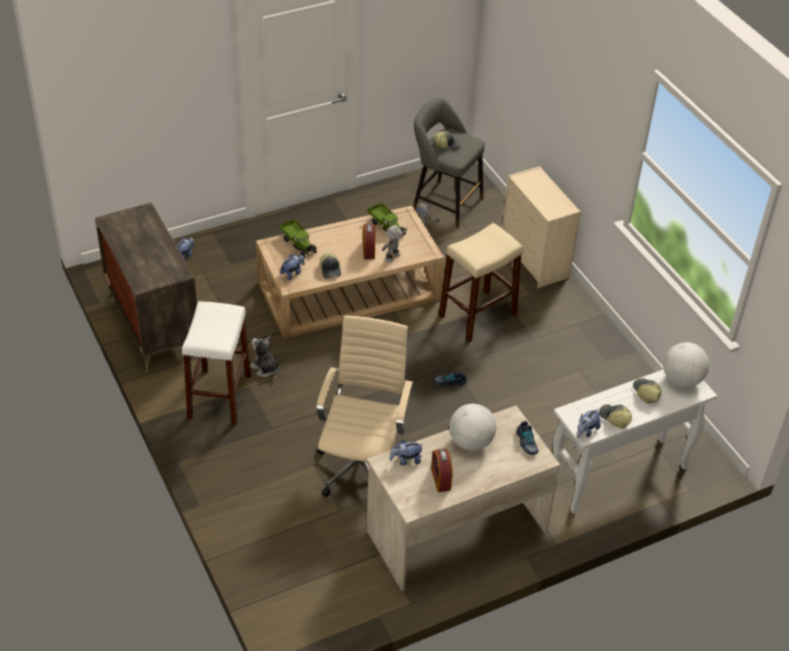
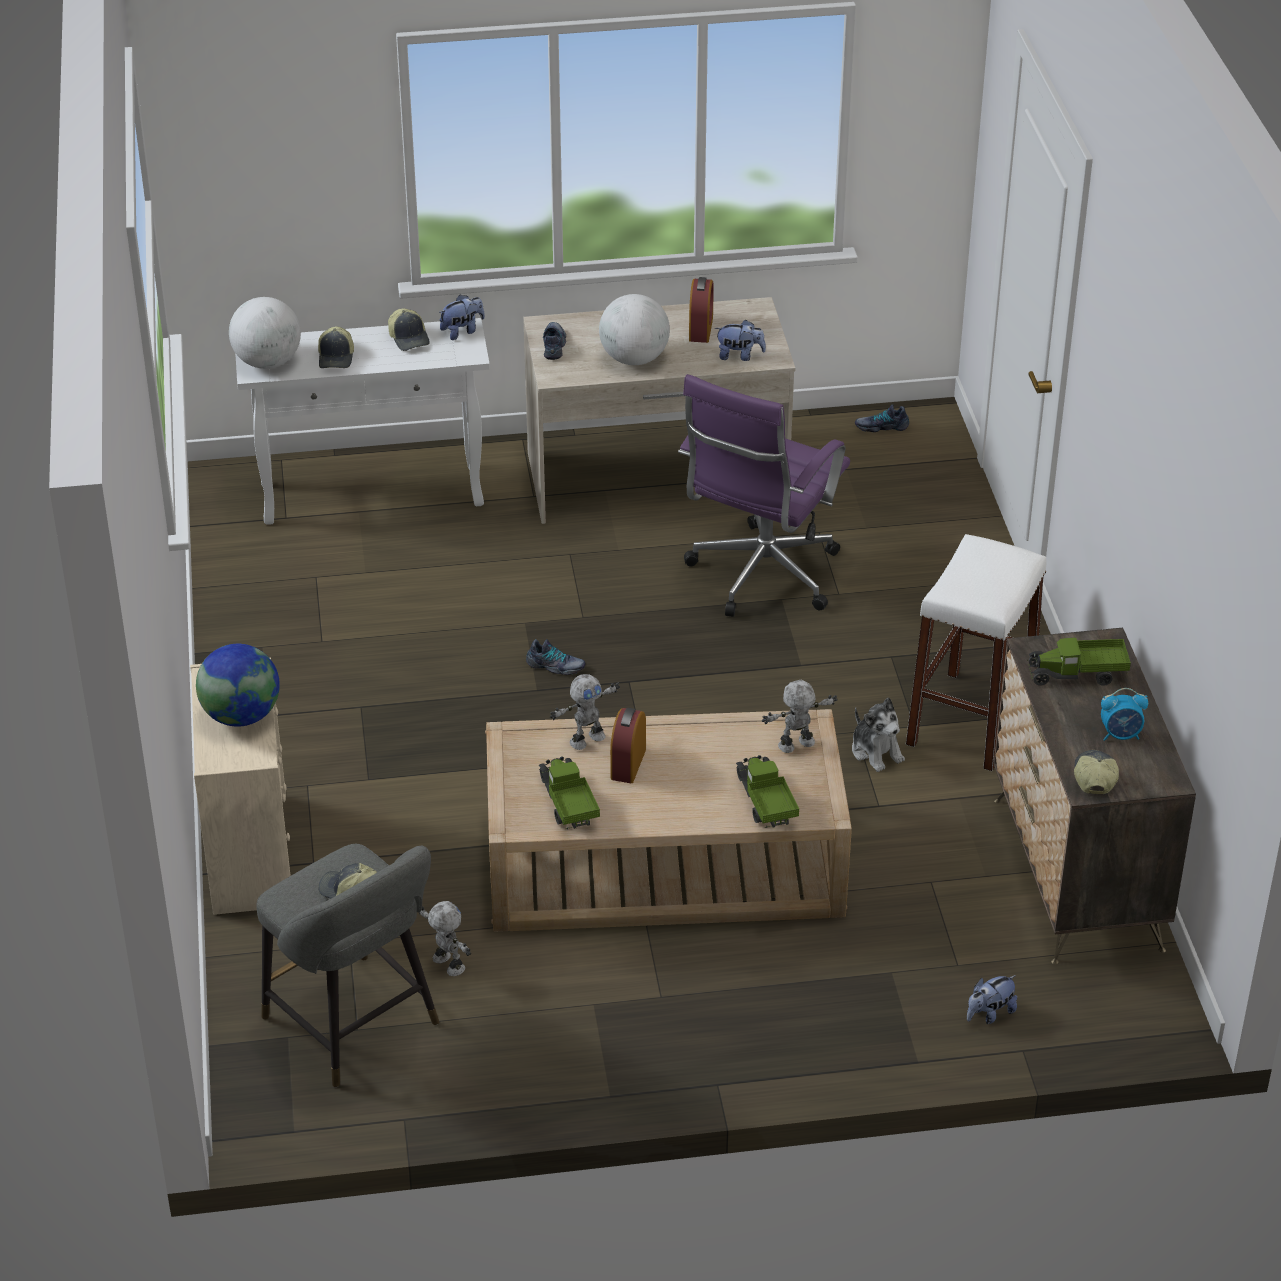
camera: 160 degrees left, 5 degrees down
(131, 238) = (1121, 735): none -> alarm clock
(155, 264) = (1078, 674): none -> toy truck
(292, 273) = (797, 745): plush toy -> toy robot
(325, 617) = (881, 426): none -> shoe
(330, 270) = (720, 738): cap -> cap (1094, 777)
(362, 466) = (760, 578): beige office chair -> purple office chair
(477, 316) = (438, 766): beige stool -> none
(540, 193) = (241, 716): none -> globe

